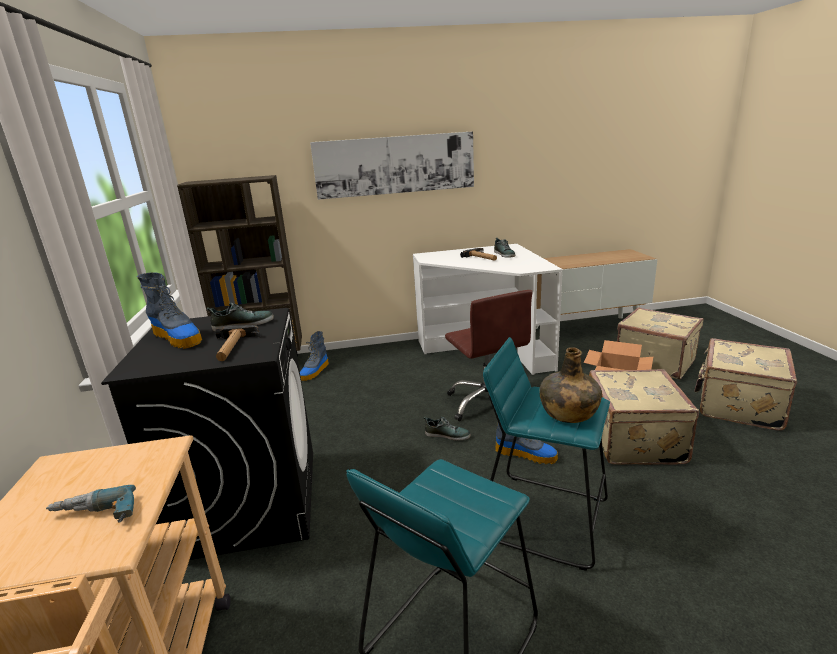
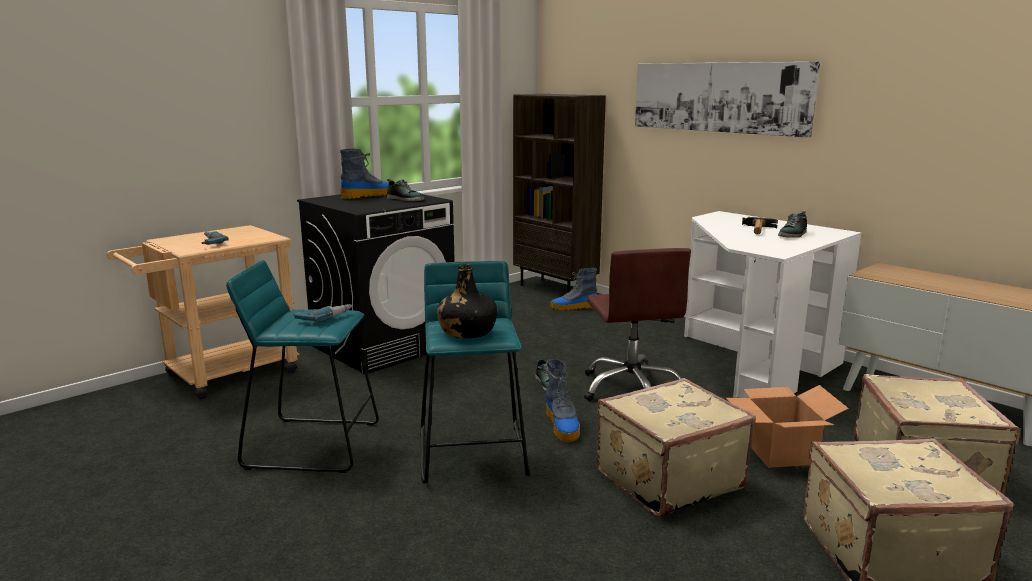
camera: 55 degrees right, 5 degrees down
(178, 338) = (368, 195): boot -> boot turned 135 degrees counterclockwise
(232, 347) = (365, 205): hammer -> none
(448, 488) = (324, 317): none -> power drill
(488, 403) = (631, 389): brown office chair -> brown office chair turned 45 degrees counterclockwise
(568, 412) = (467, 332): green bottle -> black bottle

